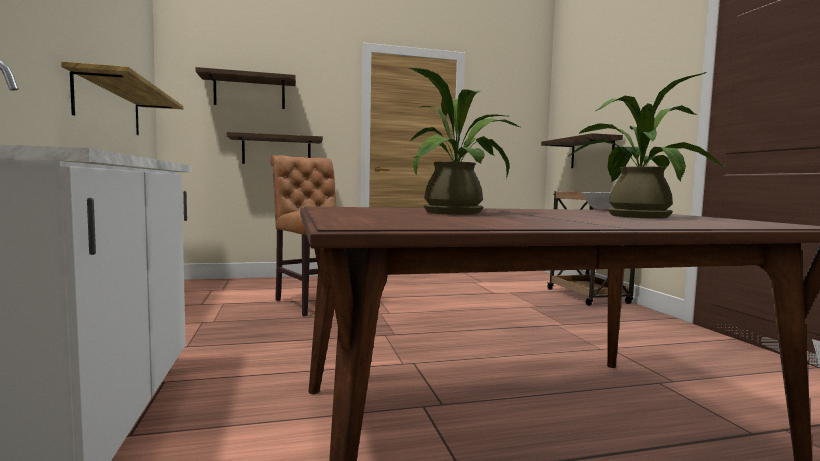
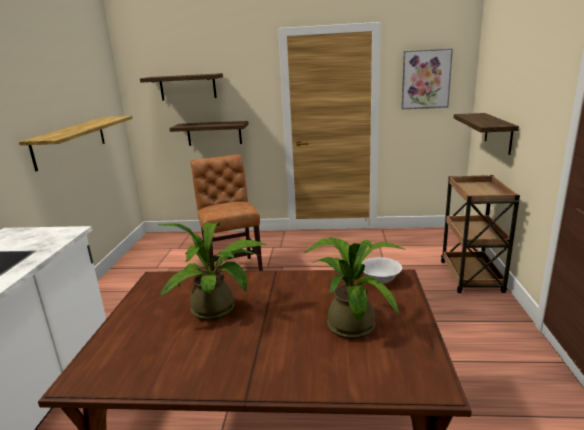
camera: 20 degrees right, 15 degrees up
(506, 113) = (426, 79): none -> picture

